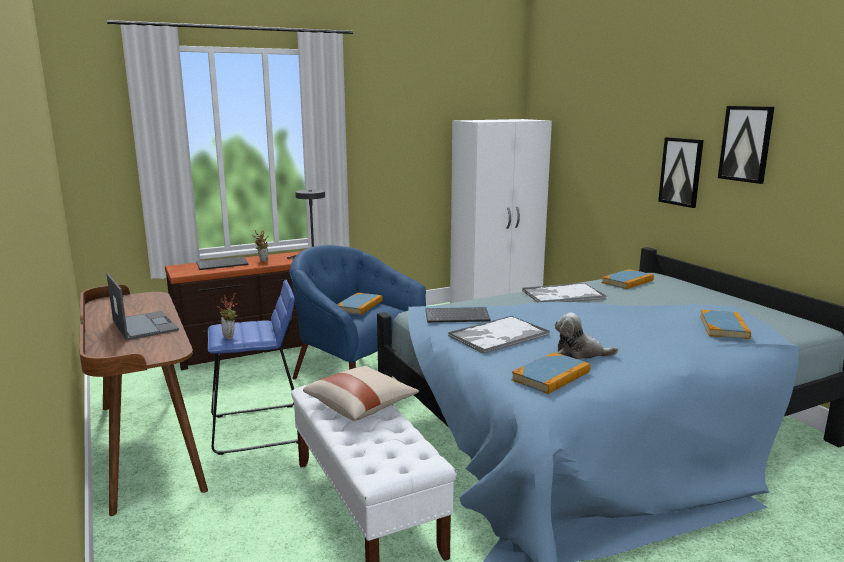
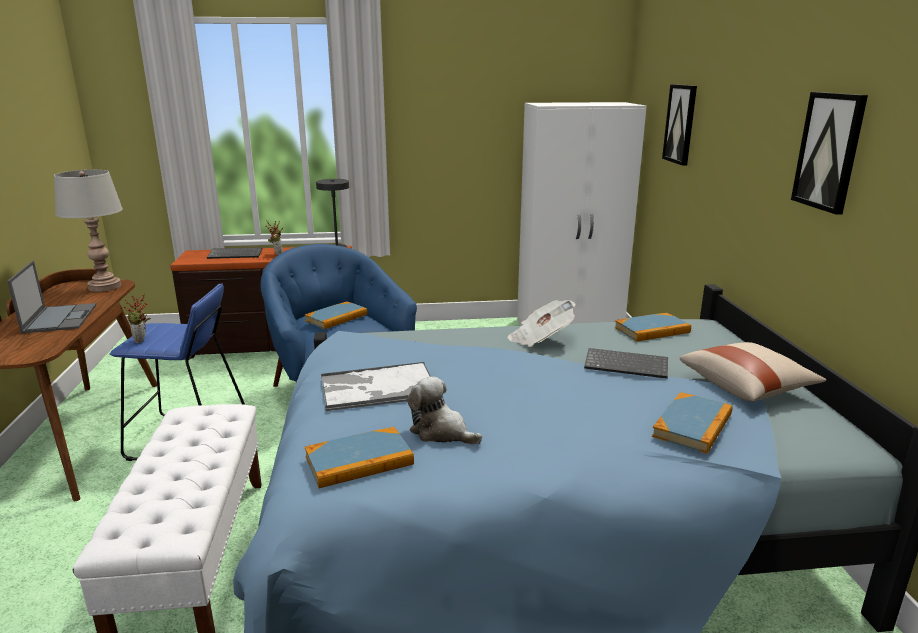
camera: 20 degrees right, 5 degrees up
(143, 299) = (105, 287): none -> grey table lamp
(361, 406) = (199, 446): beige pillow -> beige pillow (747, 387)
(458, 316) = (368, 352): keyboard -> keyboard (627, 365)
(562, 295) = (540, 339): tray -> newspaper
(681, 171) = (757, 185): picture -> picture (680, 124)

